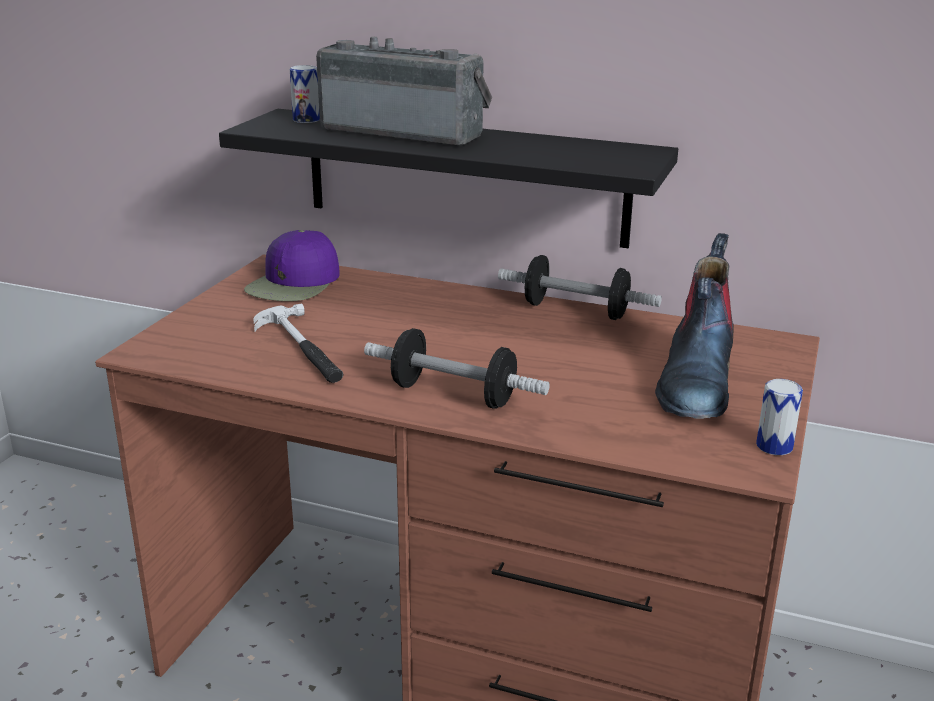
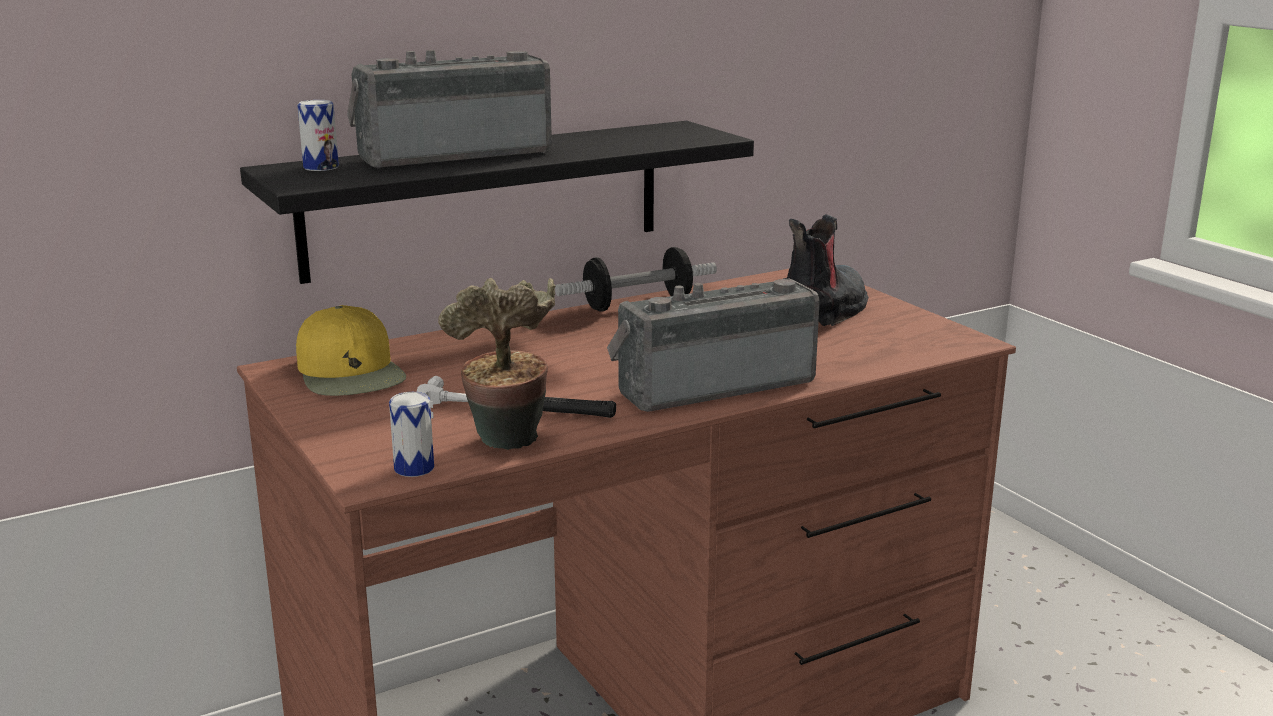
camera: 50 degrees left, 5 degrees down
(239, 369) = (507, 445): none -> potted plant
(294, 283) = (351, 373): purple cap -> yellow cap
(453, 394) = (712, 384): dumbbell -> radio
(696, 381) = (822, 313): boot -> boot turned 120 degrees counterclockwise
(774, 446) = (946, 327): can -> can (414, 468)

